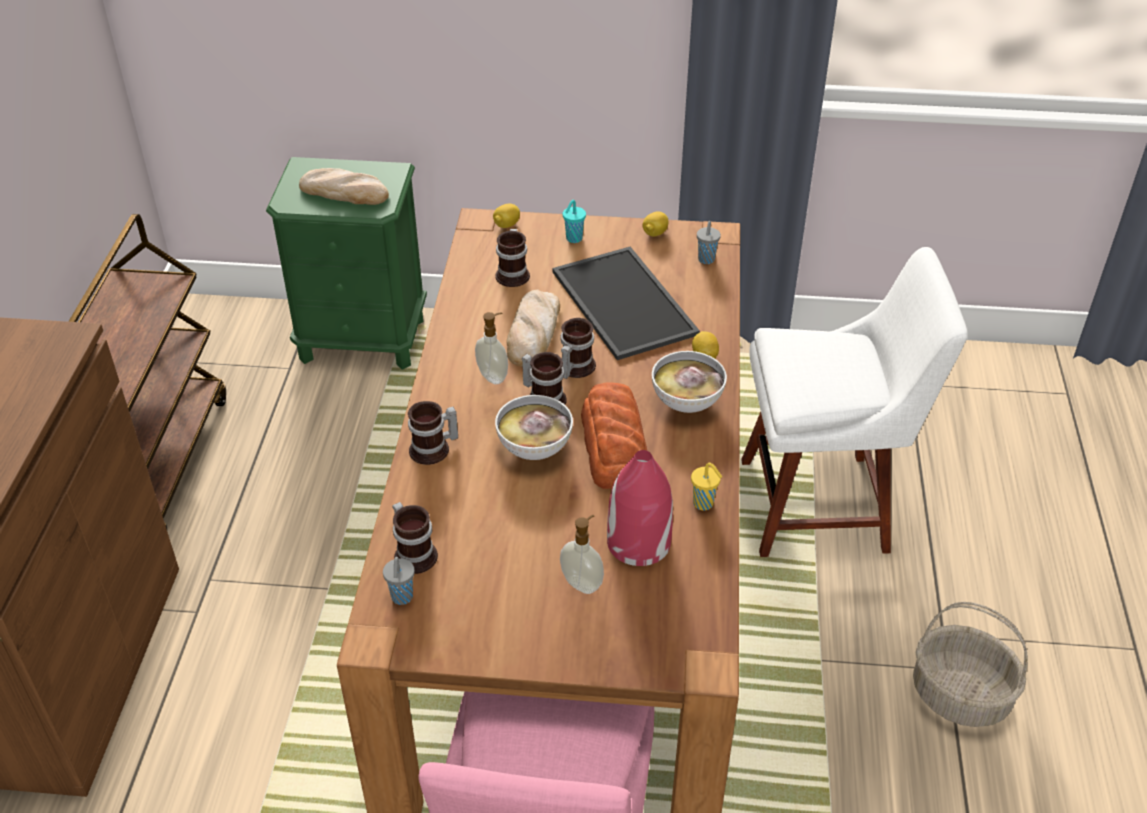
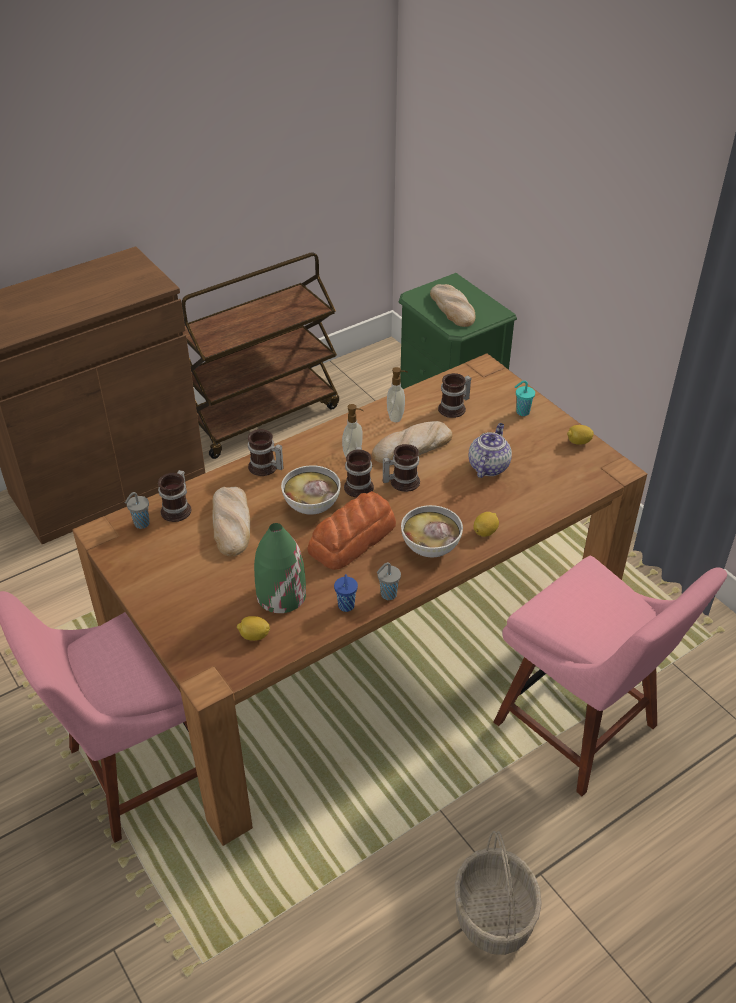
camera: 50 degrees right, 0 degrees up
(490, 522) = (231, 524): none -> bread
(506, 225) = (496, 379): lemon -> lemon (254, 636)
(582, 583) = (223, 589): soap dispenser -> soap dispenser (396, 416)
(620, 302) = (488, 466): tray -> teapot
(638, 542) = (280, 595): red vase -> green vase
(704, 504) = (346, 607): yellow cup -> blue cup
(706, 260) = (584, 480): grey cup -> grey cup (387, 595)
(823, 504) = (581, 729): white chair -> pink chair

